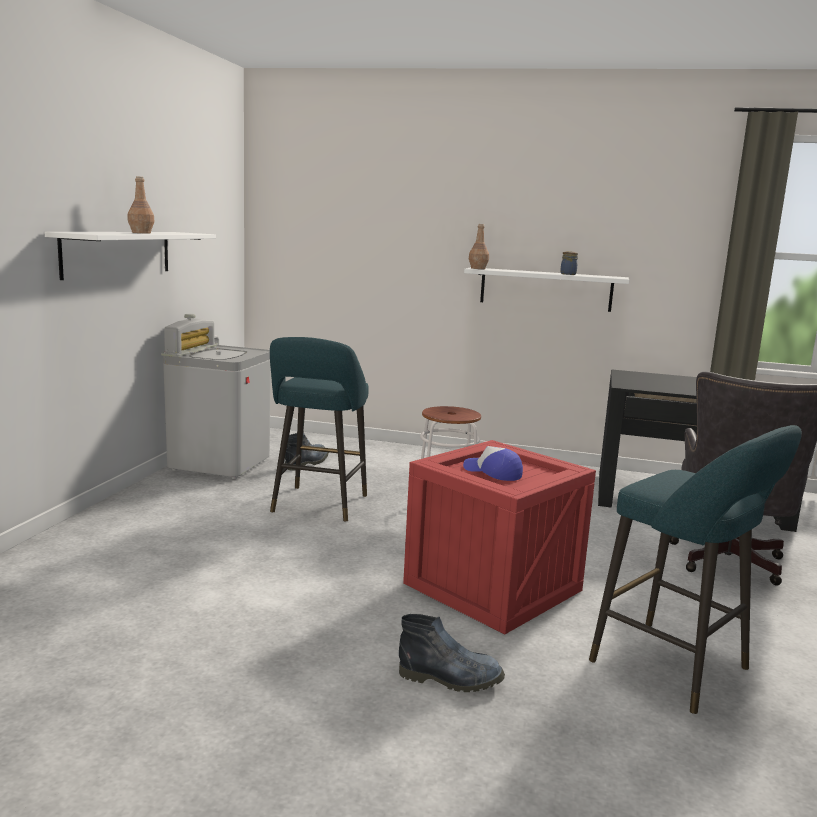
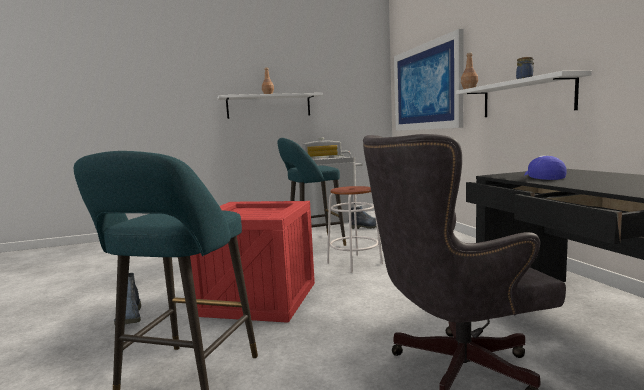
camera: 60 degrees right, 5 degrees down
(354, 242) = (426, 87): none -> picture
(493, 472) = (247, 213): cap -> cap (543, 177)

